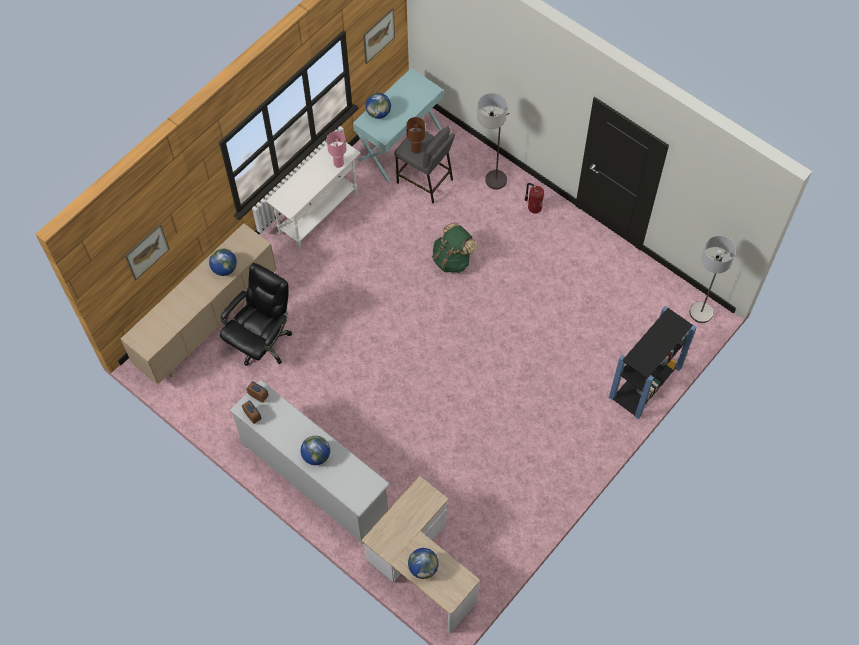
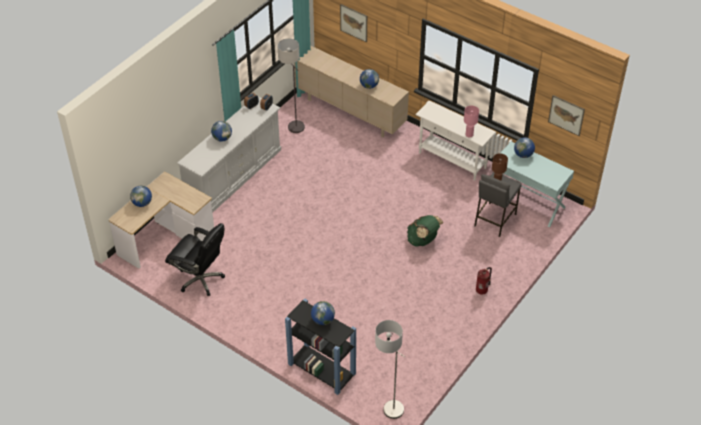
camera: 85 degrees right, 15 degrees down
(262, 344) = (337, 141): black office chair -> black office chair (199, 278)
(490, 183) = (501, 260): grey floor lamp -> grey floor lamp (293, 124)
(654, 339) = (323, 320): none -> globe

